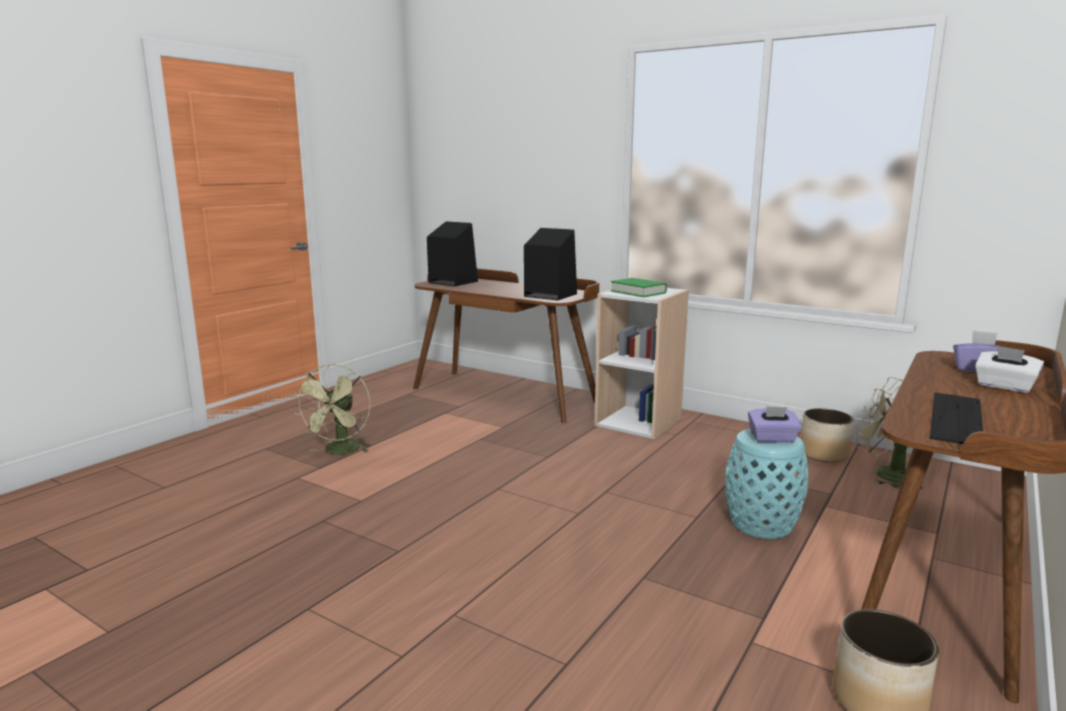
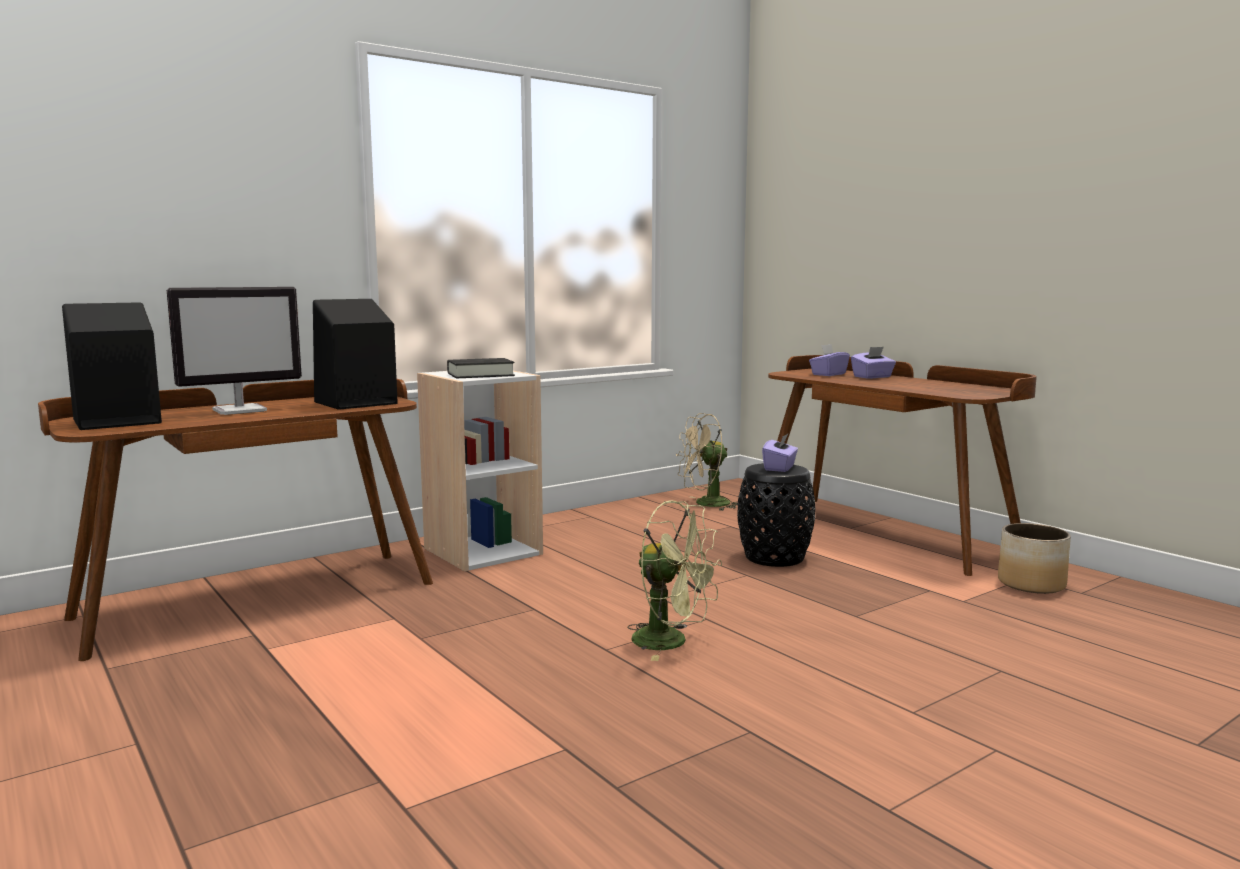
camera: 70 degrees left, 5 degrees down
(340, 452) = (326, 756): green fan -> green fan (671, 642)
(502, 287) = (241, 410): none -> monitor
(638, 292) = (480, 374): green book -> black book
(761, 524) = (774, 558): turquoise stool -> black stool
(823, 454) = (650, 510): planter -> none
(956, 418) = (944, 389): keyboard -> none
(1004, 386) = (872, 377): white tissue box -> purple tissue box

